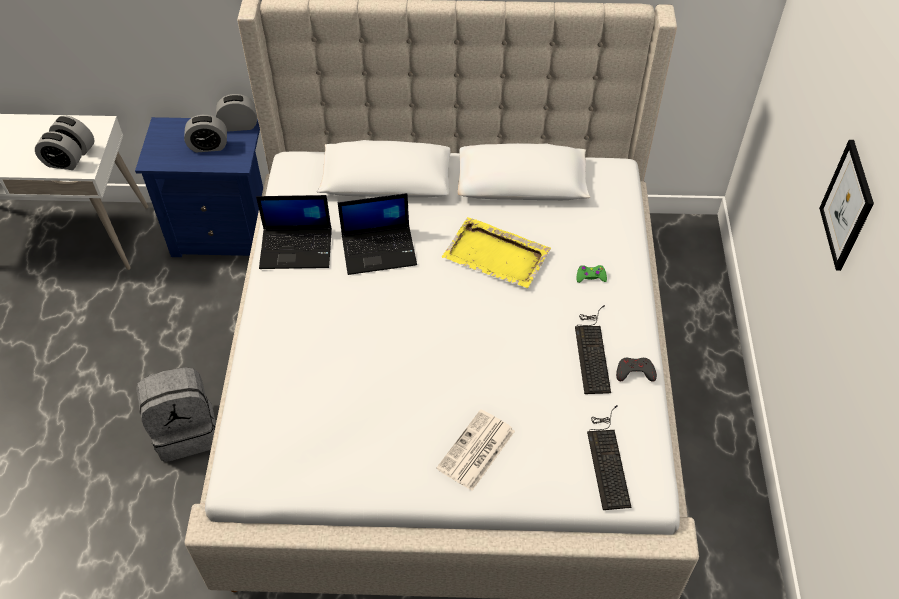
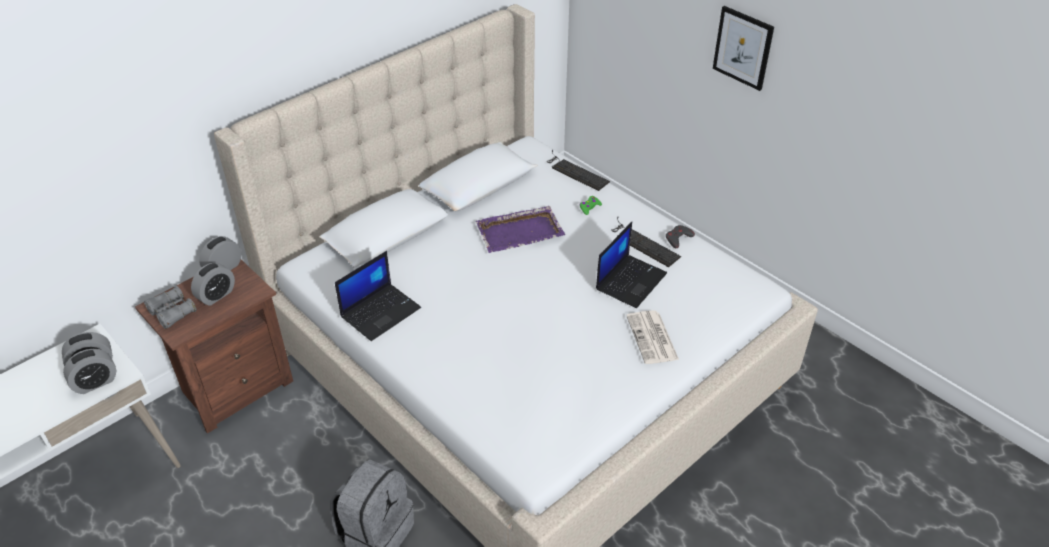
camera: 45 degrees left, 10 degrees down
(166, 140) = (172, 313): none -> grey binoculars
(225, 233) = (235, 387): blue nightstand -> brown nightstand
(380, 249) = (441, 275): laptop -> laptop (630, 280)
(497, 256) = (520, 231): yellow tray -> purple tray
(608, 459) = (723, 289): keyboard -> keyboard (575, 171)

